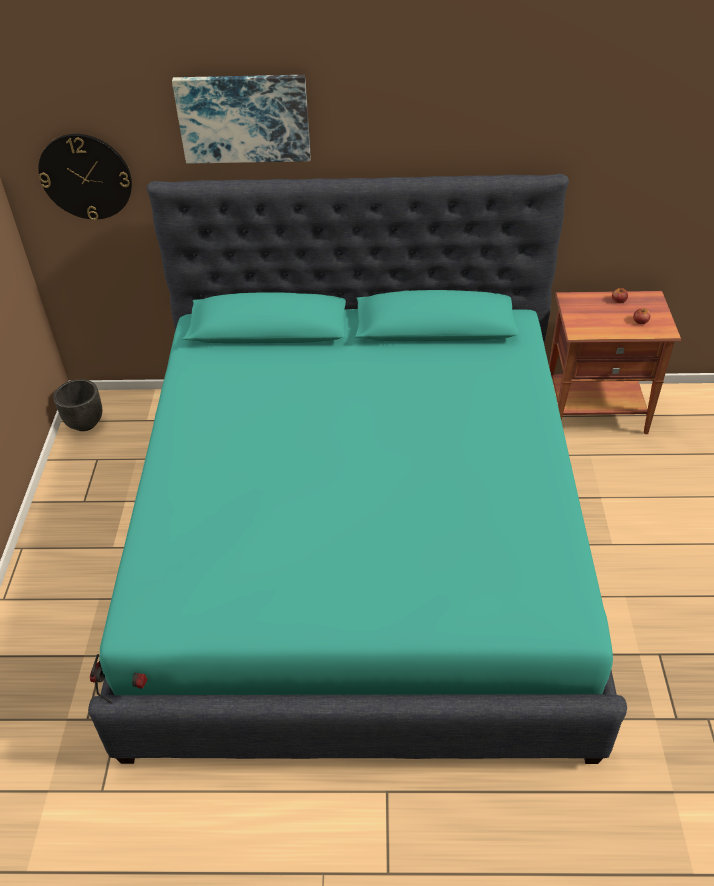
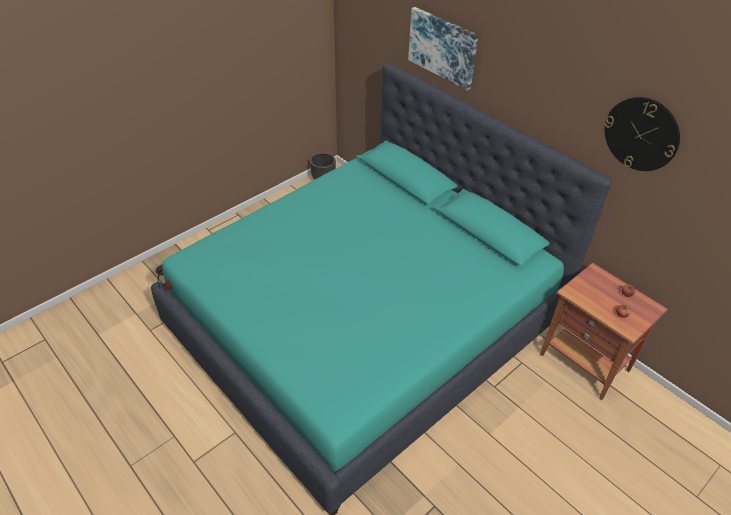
camera: 45 degrees right, 0 degrees up
(86, 177) = (366, 45): wall clock -> wall clock (641, 134)

